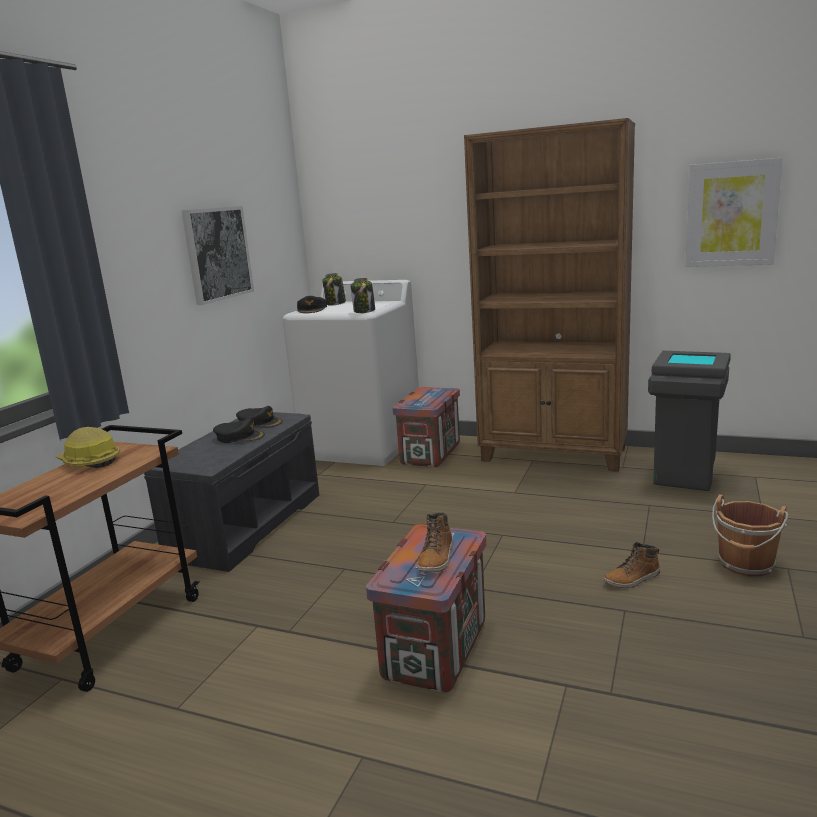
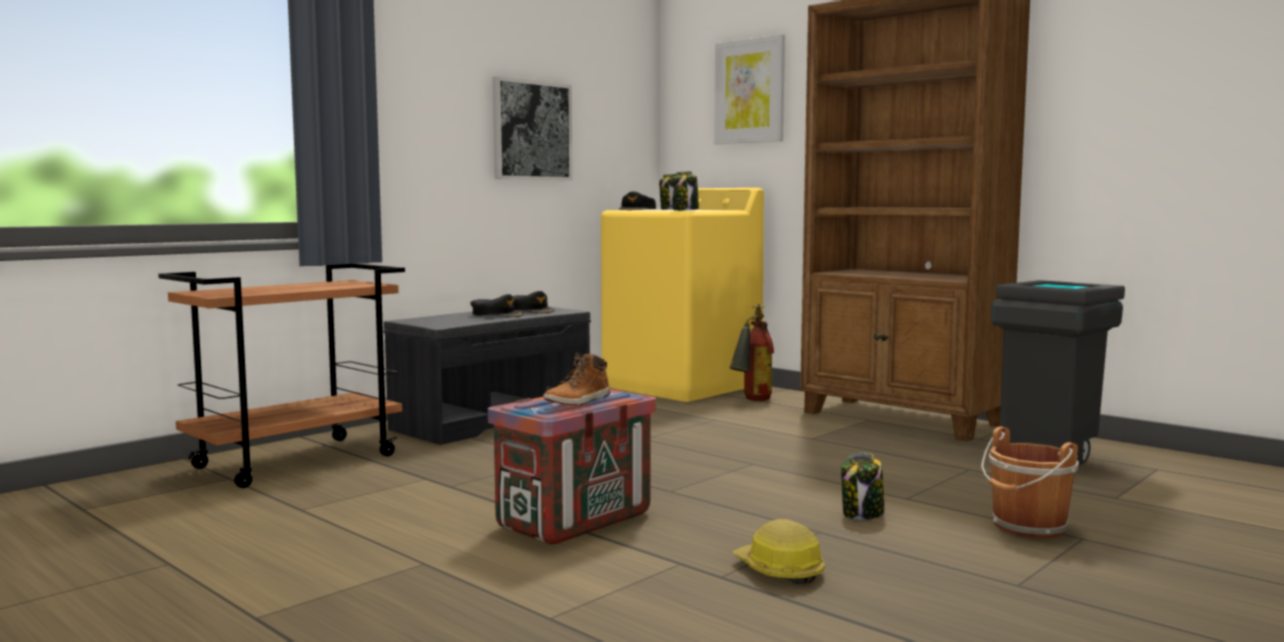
camera: 20 degrees right, 10 degrees down
(89, 462) = (313, 284): hard hat -> hard hat (779, 571)
(363, 446) = (682, 386): white washing machine -> yellow washing machine
(431, 454) = (751, 400): crate -> fire extinguisher
(632, 579) = (862, 514): boot -> jar
(731, 214) = (1154, 107): picture -> picture (749, 91)

